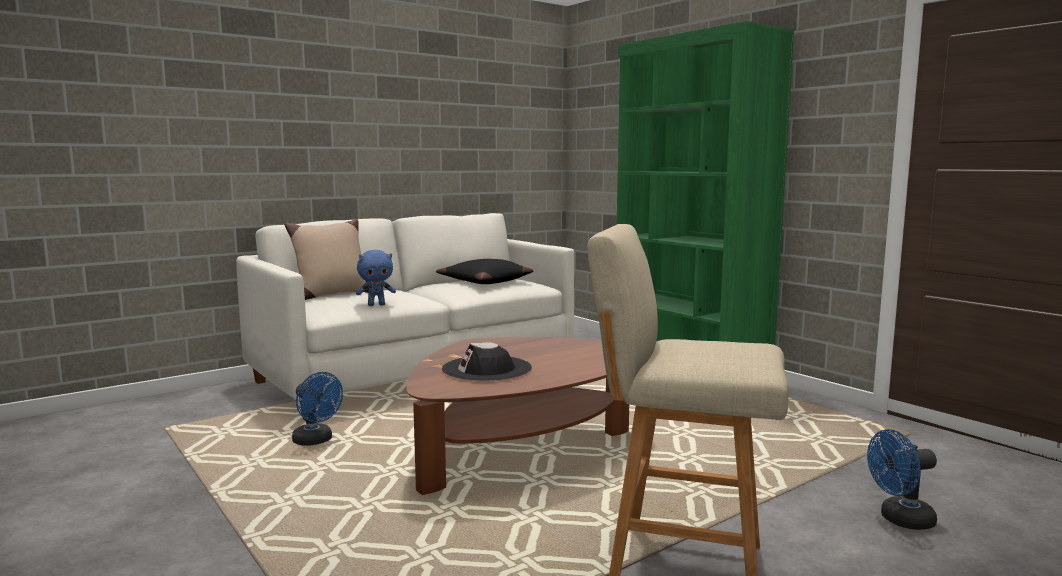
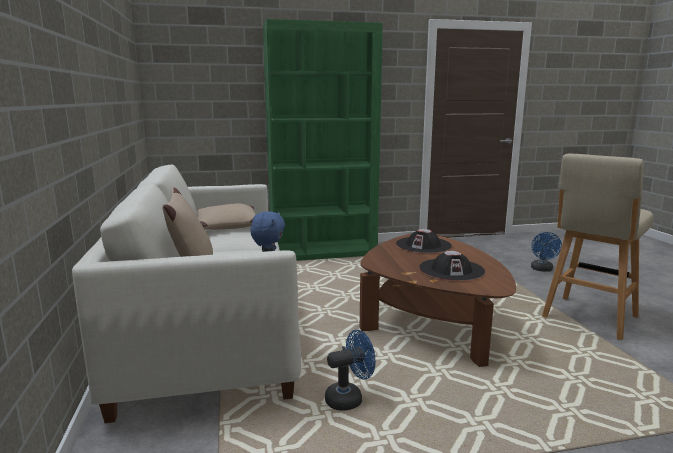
camera: 65 degrees left, 5 degrees up
(484, 281) = (226, 226): black pillow -> beige pillow
(580, 352) = (423, 245): none -> black hat

